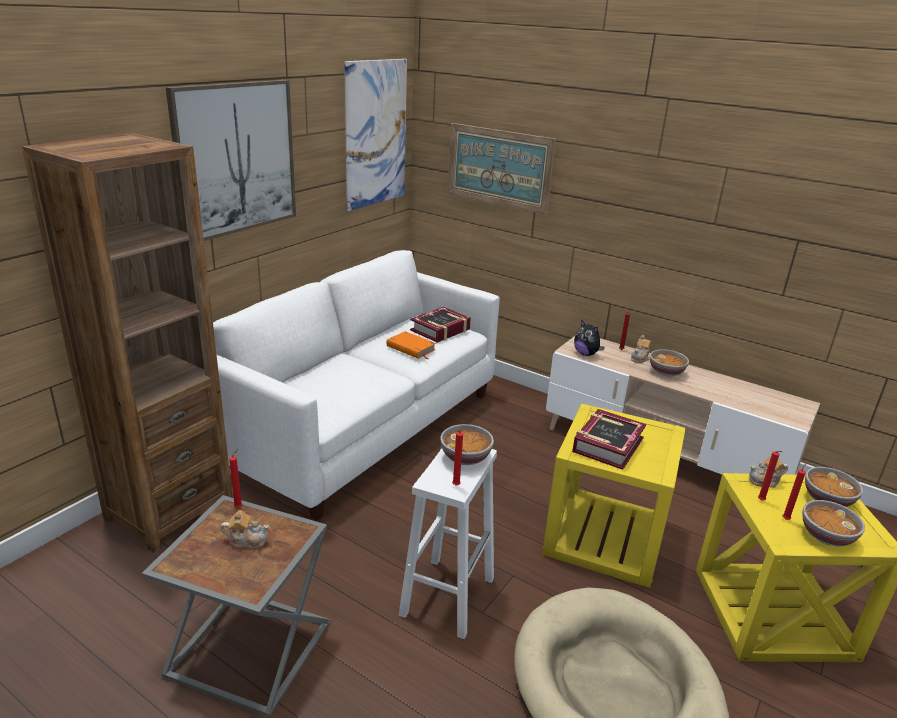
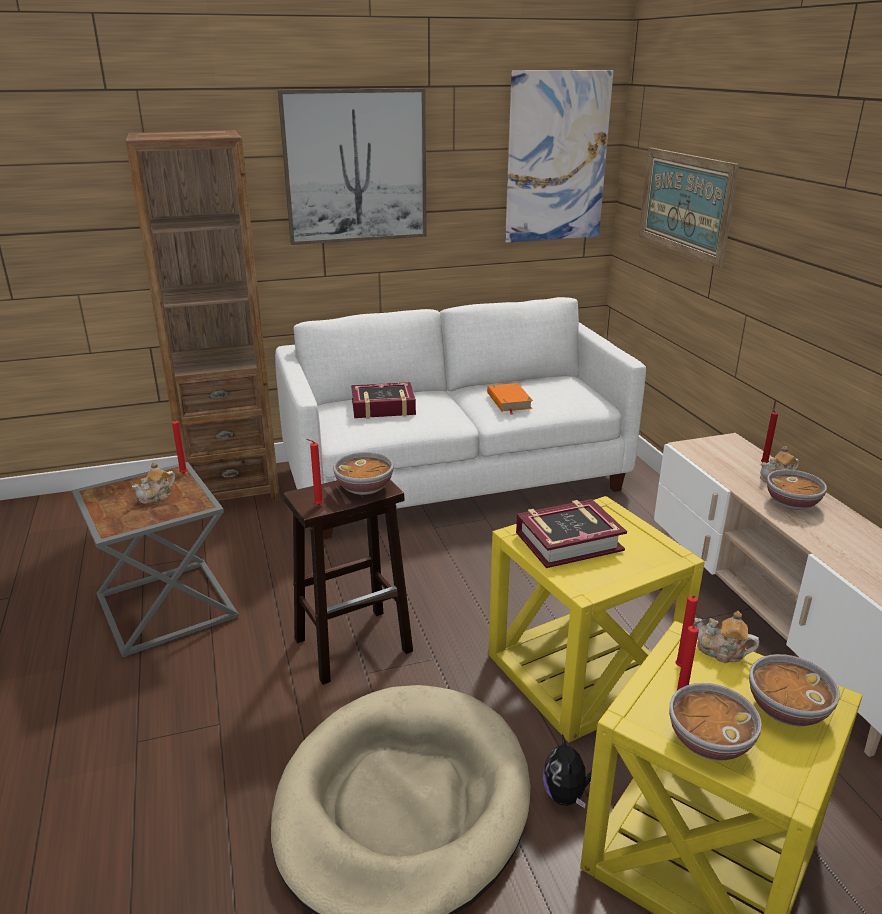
camera: 40 degrees right, 0 degrees up
(247, 540) = (157, 496): teapot -> teapot turned 90 degrees clockwise
(440, 330) = (566, 393): book -> book (383, 407)
(448, 595) = (354, 644): white stool -> brown stool
(586, 354) = (705, 455): plush toy -> plush toy (566, 795)

